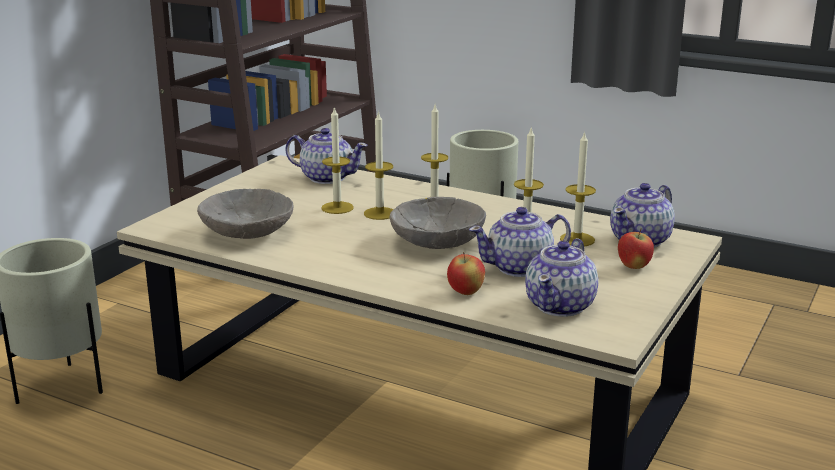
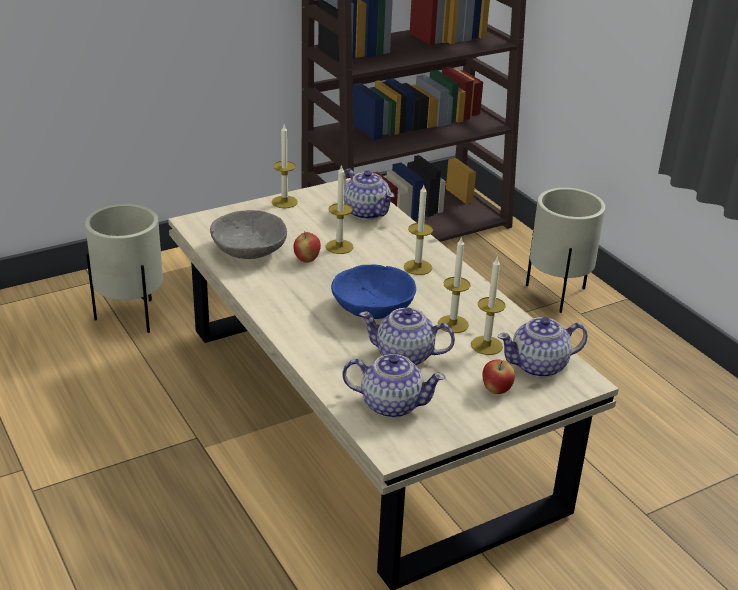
camera: 30 degrees right, 10 degrees up
(380, 213) = (364, 263): candle -> candle (284, 202)
(437, 242) = (373, 308): grey bowl -> blue bowl
(466, 292) = (336, 364): apple -> apple (306, 260)
(561, 305) = (391, 404): teapot -> teapot turned 135 degrees counterclockwise

